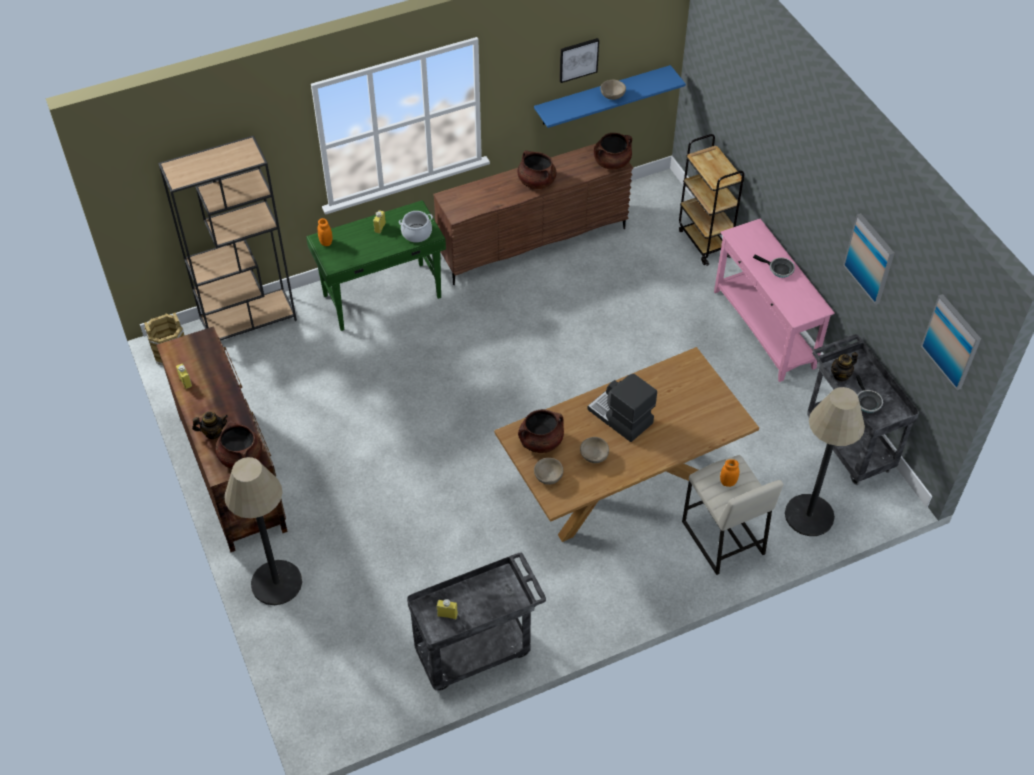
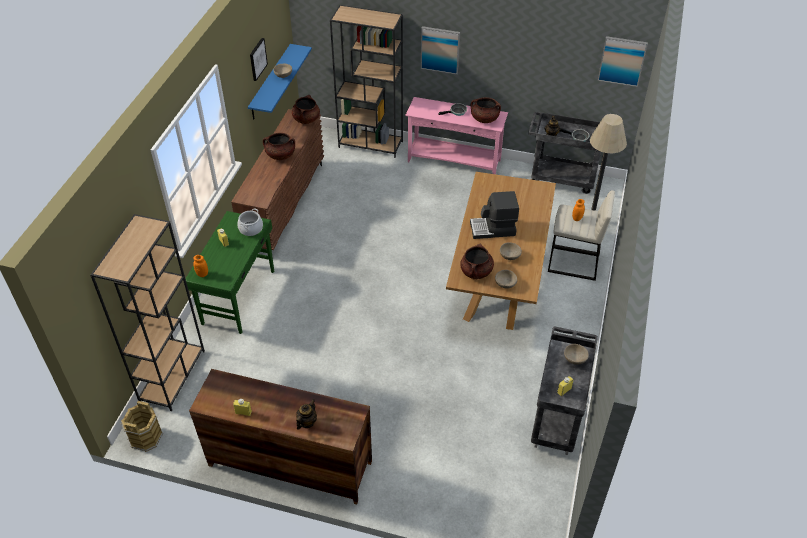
camera: 50 degrees left, 5 degrees down
(240, 457) = (345, 419): brown cooking pot -> brown cooking pot (484, 119)
(276, 583) = (407, 492): floor lamp -> none
(500, 599) = (574, 359): none -> beige bowl
(704, 244) = (371, 144): brown cart -> bookcase
(870, 258) = (531, 56): picture -> picture (440, 50)

